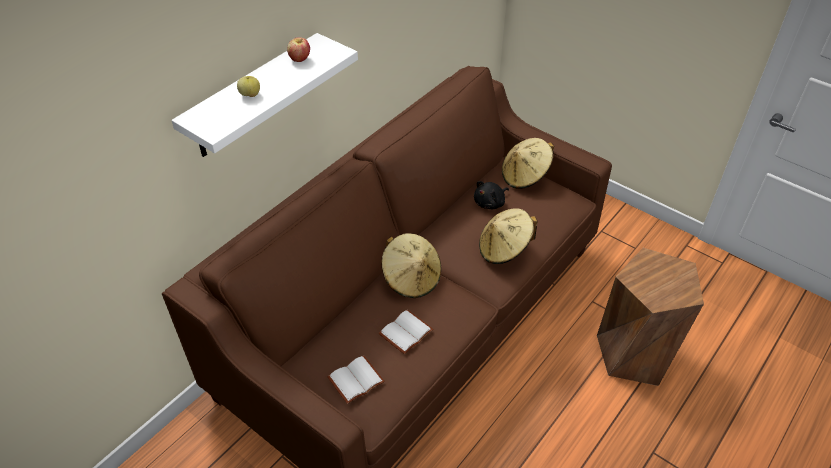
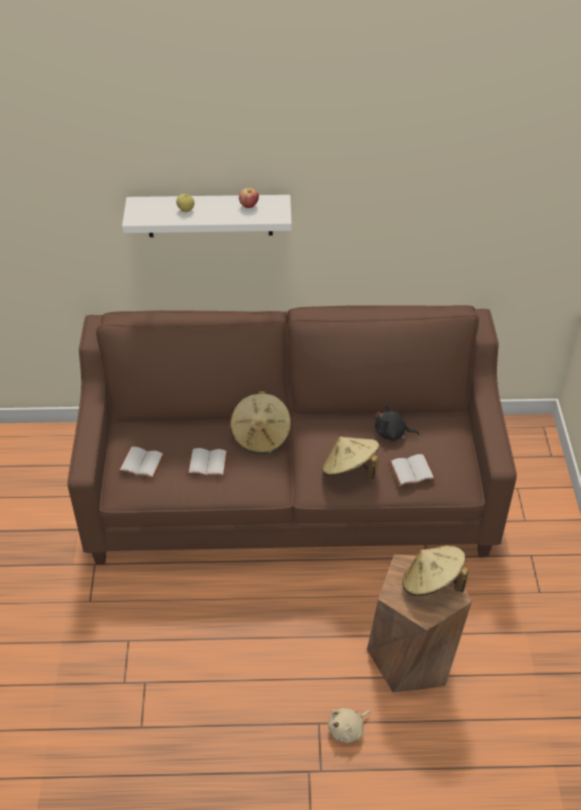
camera: 50 degrees right, 0 degrees up
(525, 176) = (451, 436): beige hat -> beige hat (431, 583)
(538, 216) = (412, 470): none -> white book
(671, 436) = (348, 729): none -> beige plush toy

